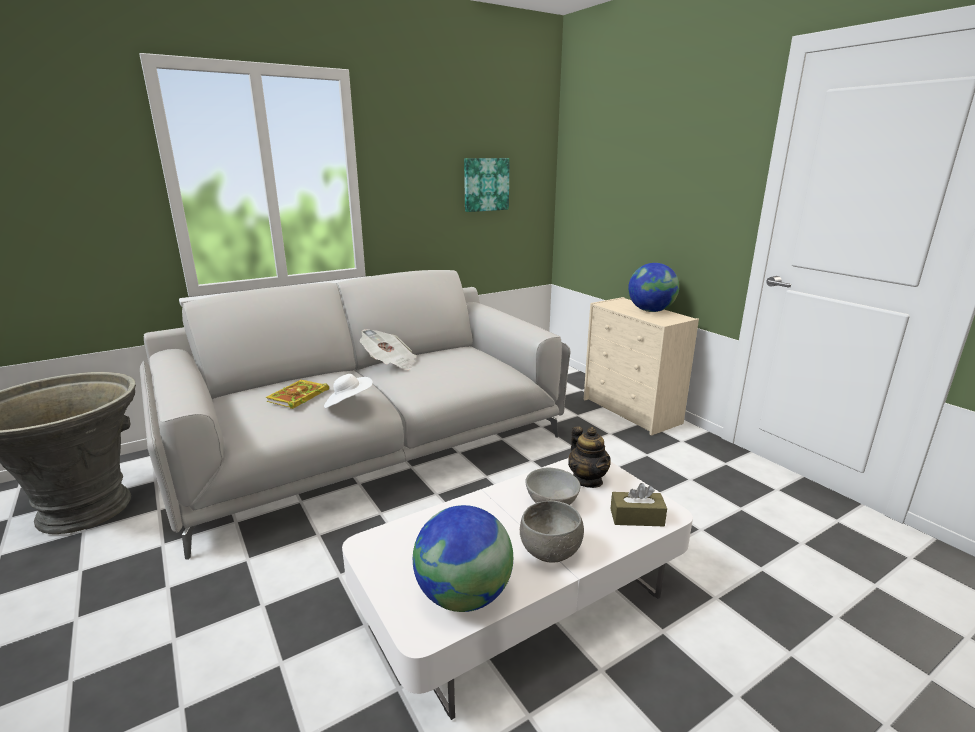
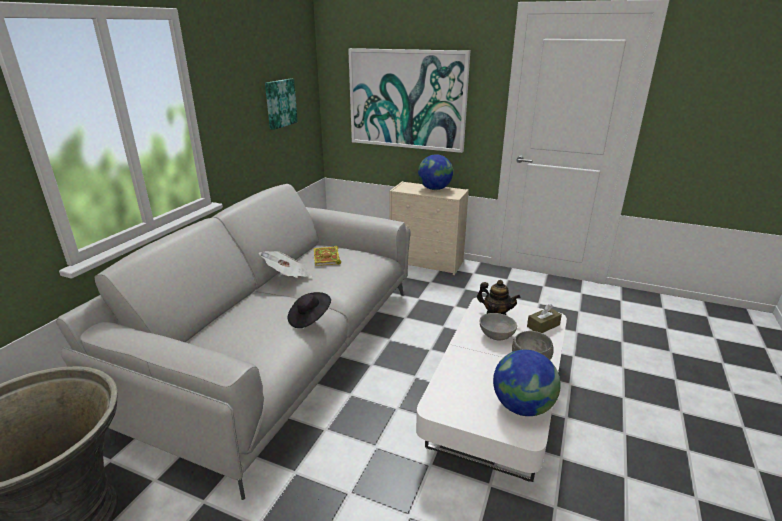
camera: 35 degrees left, 5 degrees up
(297, 397) = (259, 328): book -> book (327, 258)
(348, 404) = (309, 319): white hat -> black hat
(640, 188) = (407, 99): none -> picture

